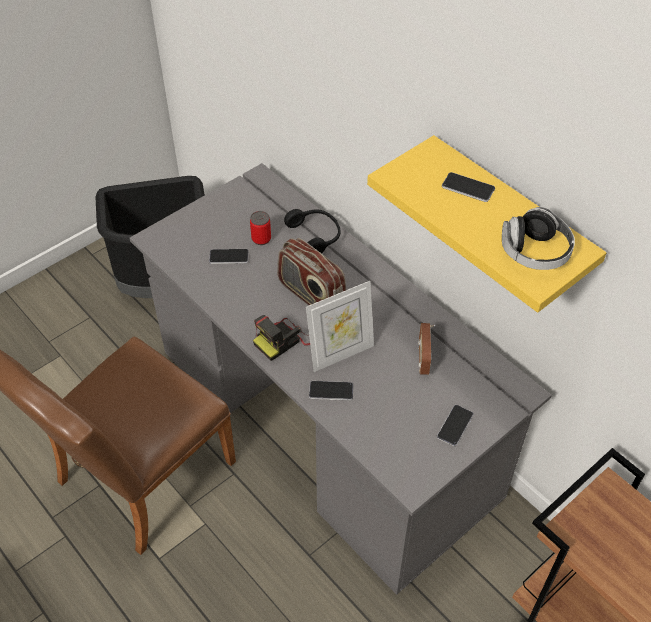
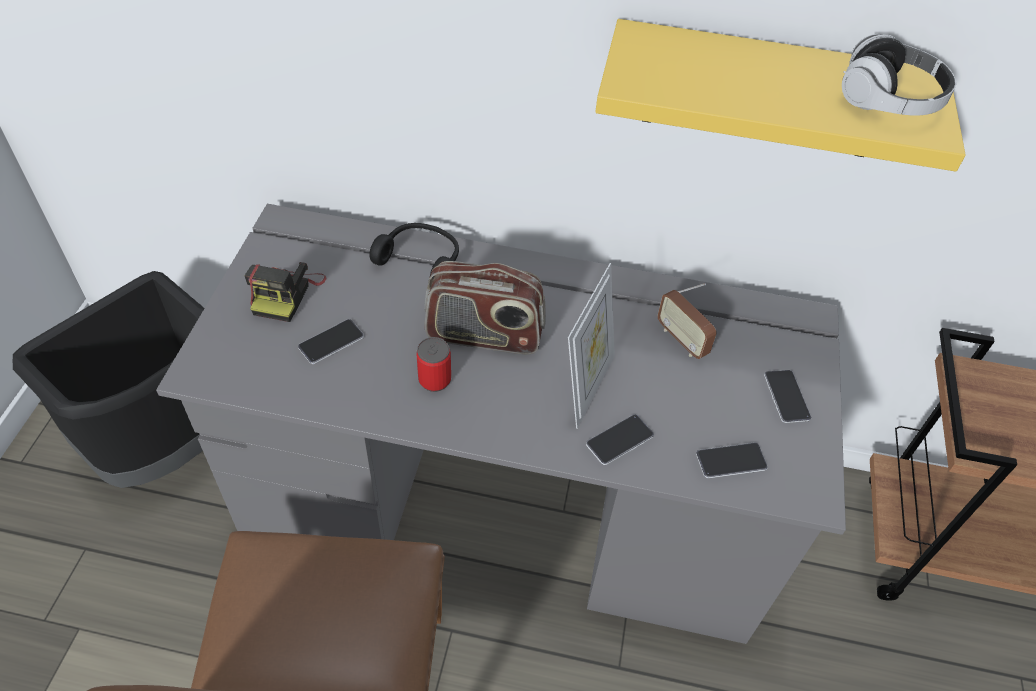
camera: 40 degrees left, 0 degrees up
(261, 238) = (354, 297): can -> can (434, 380)
(283, 340) = (502, 411): camera -> camera (286, 293)
(468, 188) = (731, 61): phone -> phone (731, 461)

